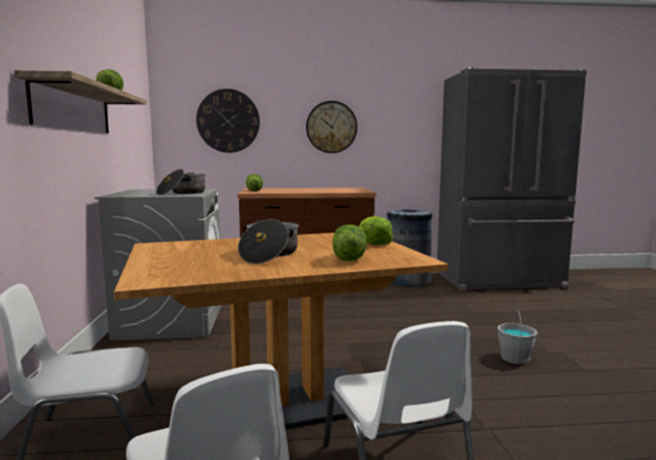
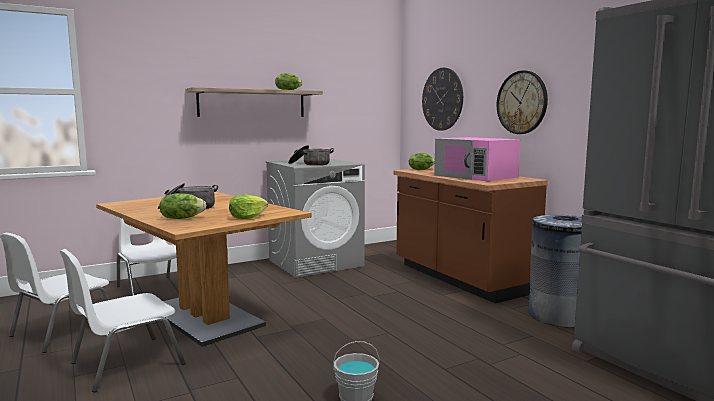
camera: 65 degrees right, 0 degrees up
(324, 190) = (476, 176): none -> pink microwave

